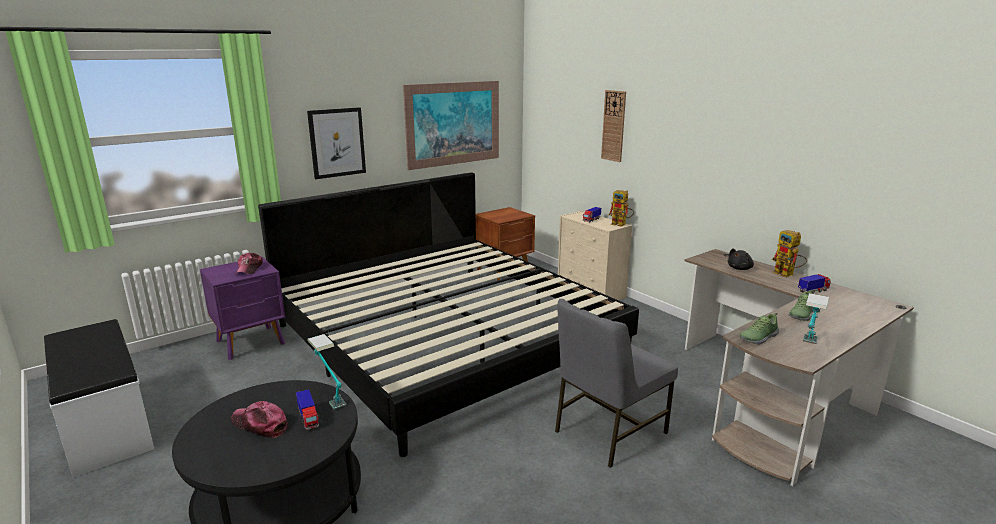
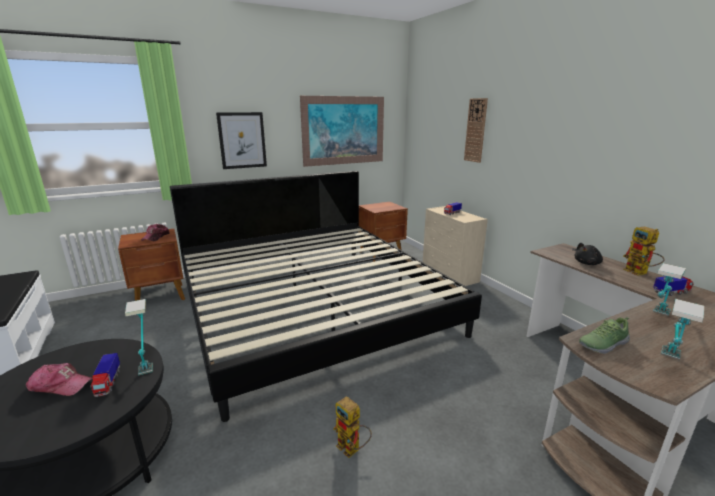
camera: 10 degrees right, 0 degrees up
(252, 342) = (161, 296): purple nightstand -> brown nightstand
(260, 425) = (61, 385): cap -> cap turned 150 degrees clockwise
(608, 432) = (430, 419): grey chair -> none
(621, 224) = (478, 218): toy robot -> toy robot (352, 449)
(801, 314) = (657, 319): shoe -> table lamp

